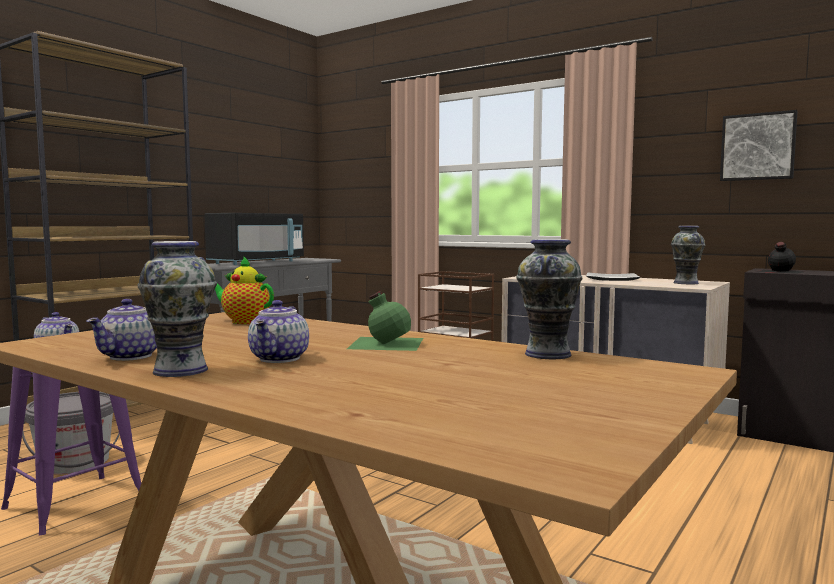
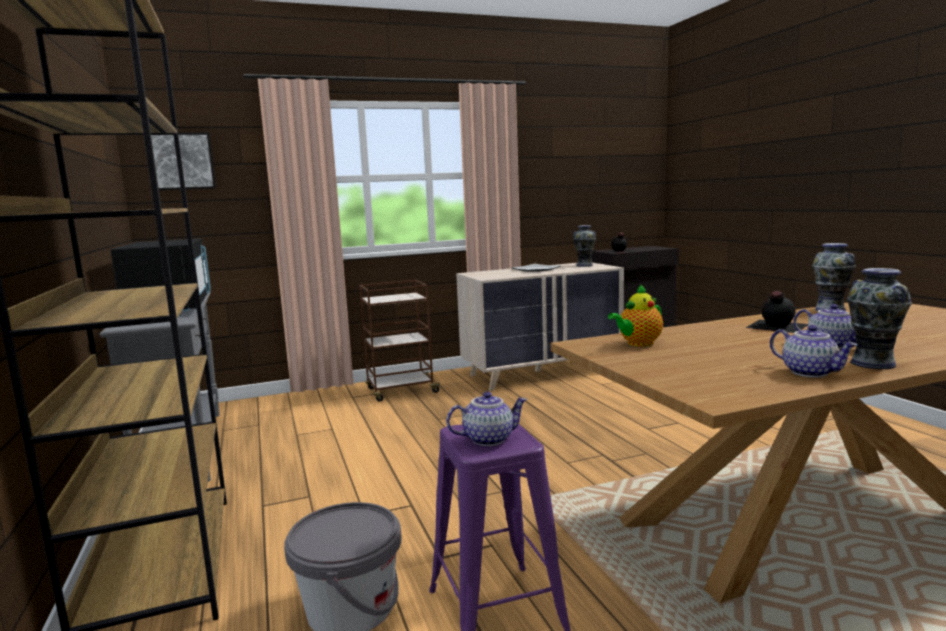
camera: 55 degrees left, 5 degrees up
(385, 343) = (775, 326): green bottle -> black bottle
(758, 147) = (583, 169): picture -> picture (183, 161)

